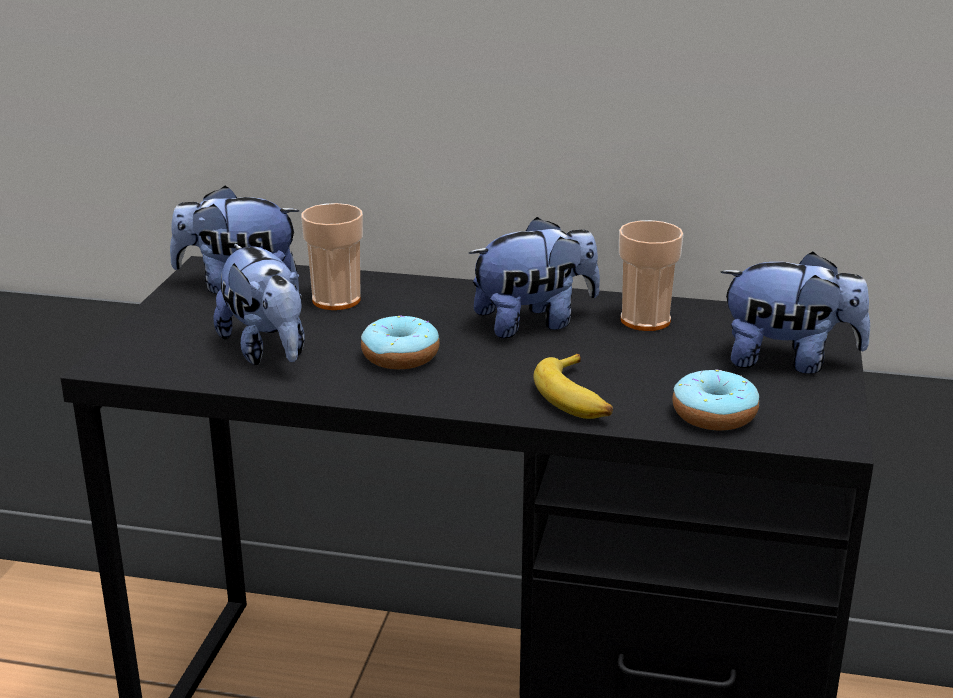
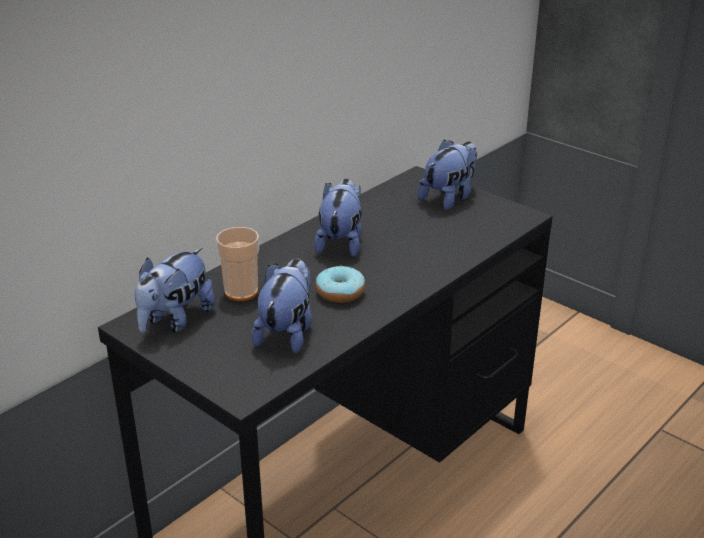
camera: 60 degrees left, 5 degrees up
(267, 351) = (287, 333): plush toy -> plush toy turned 75 degrees counterclockwise
(577, 398) = (437, 259): banana -> none
(645, 320) = (371, 214): cup -> none
(714, 415) = (483, 232): donut -> none

